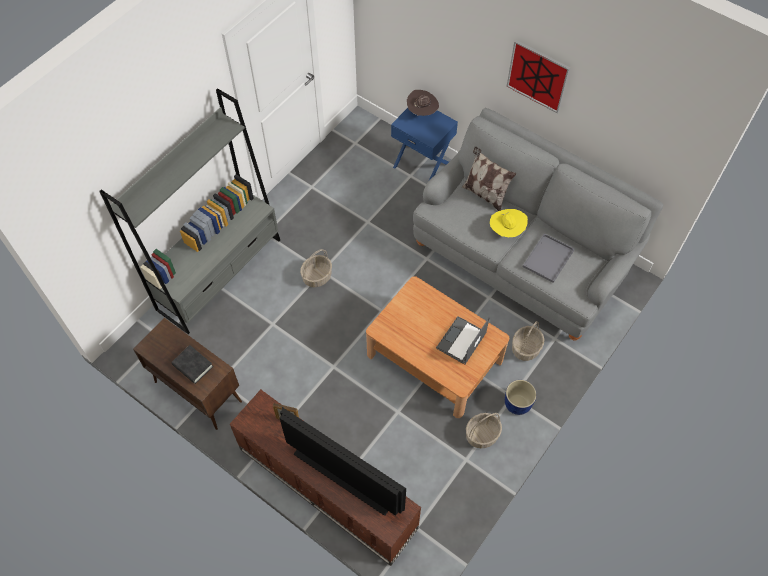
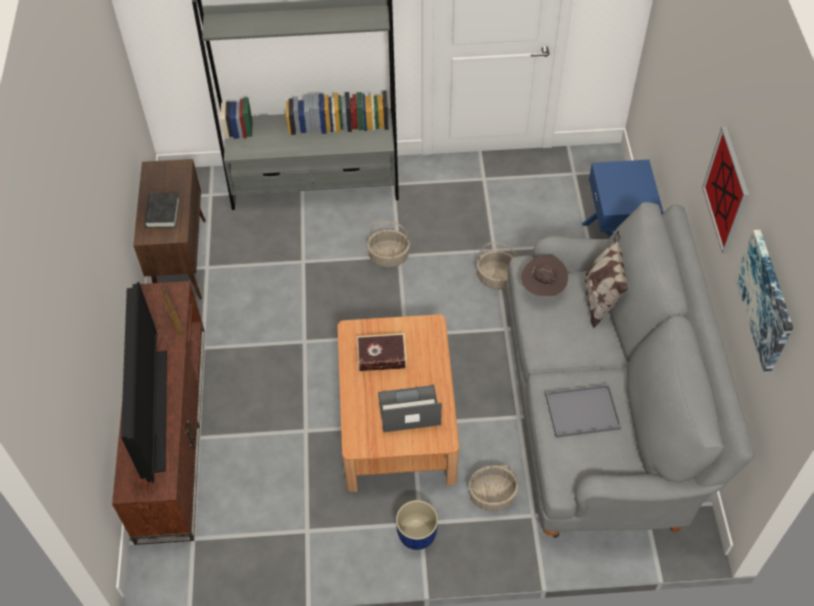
camera: 50 degrees right, 5 degrees down
(412, 327) = (381, 356): none -> book
(422, 112) = (637, 176): brown hat -> brown hat (543, 288)
(482, 435) = (348, 526): basket -> basket (496, 278)
(506, 230) = (576, 350): yellow hat -> none
(626, 116) = (766, 300): none -> picture

